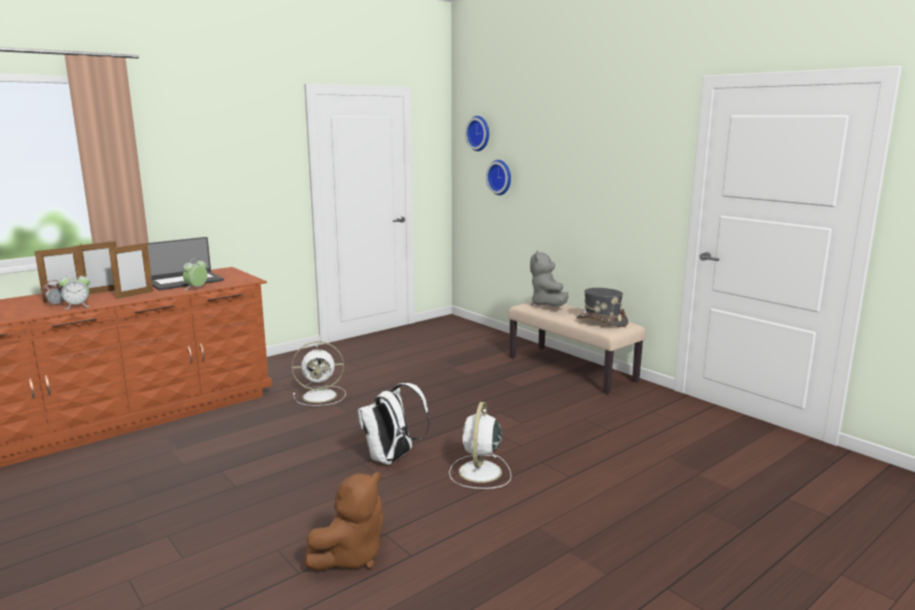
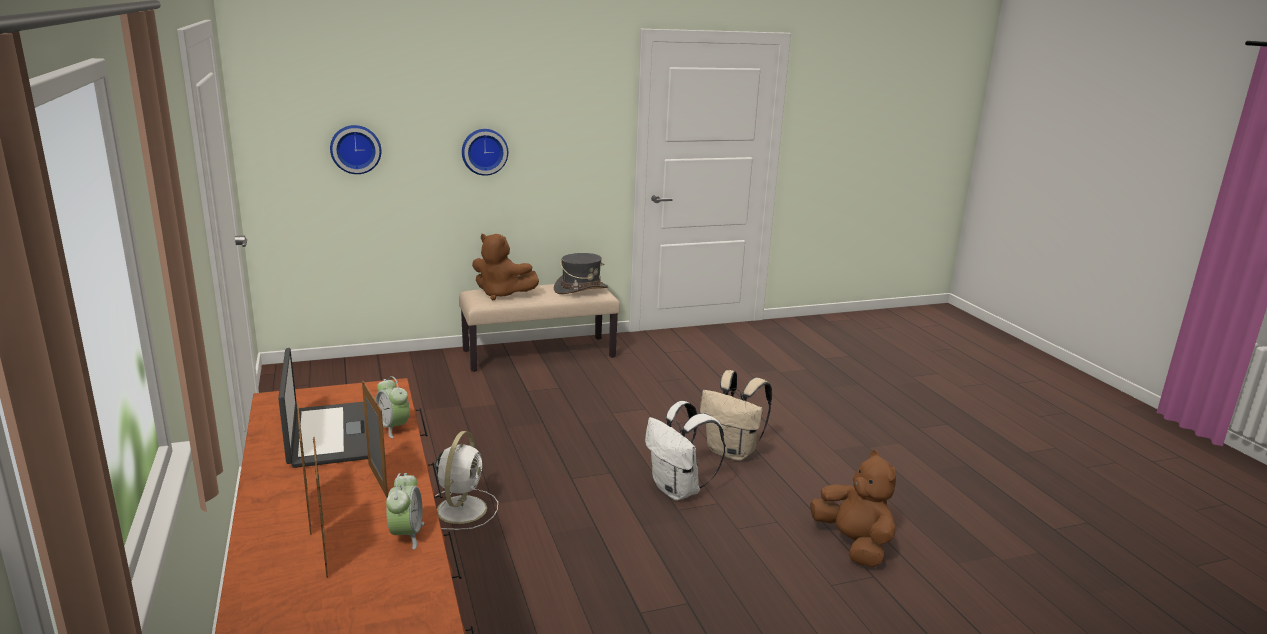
camera: 70 degrees left, 5 degrees up
(56, 305) = (371, 559): alarm clock -> none
(479, 133) = (301, 88): wall clock -> wall clock (484, 151)
(479, 472) = (733, 452): white fan -> beige backpack
(548, 305) = (502, 294): grey plush toy -> brown plush toy

